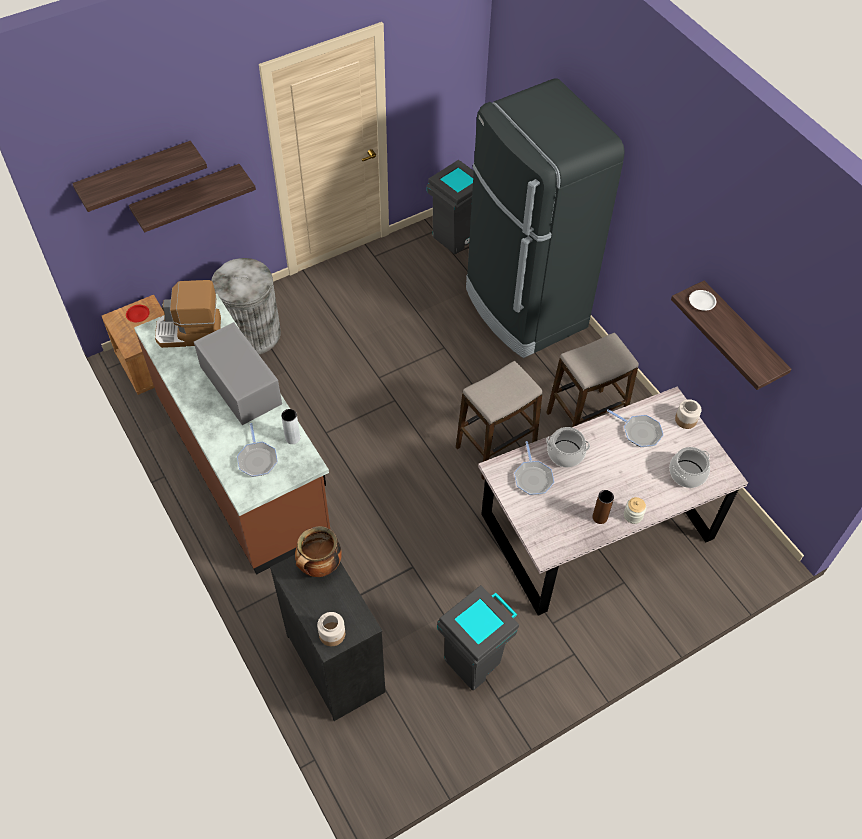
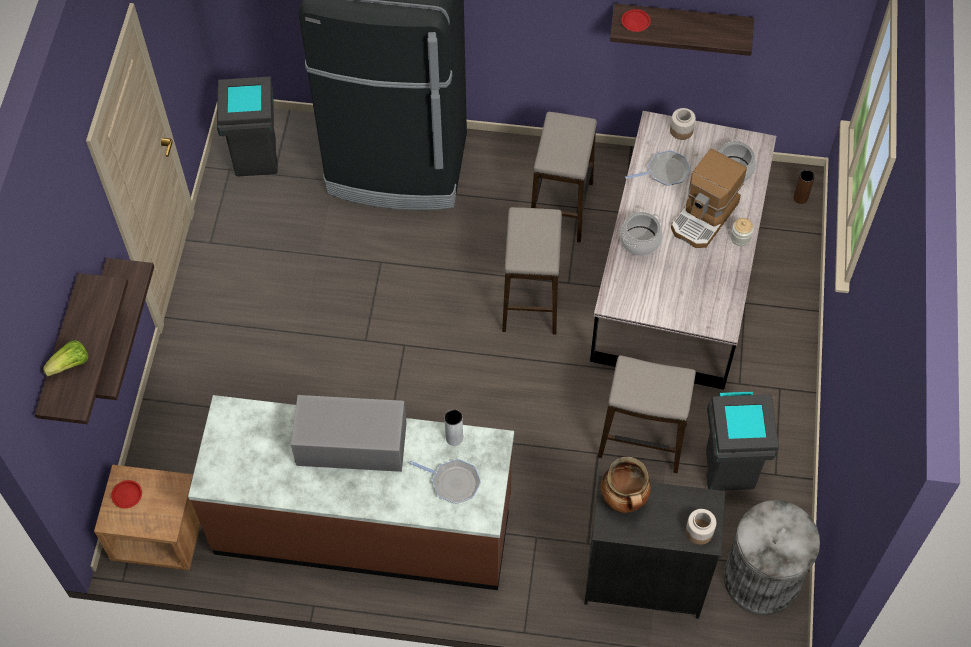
camera: 50 degrees left, 5 degrees up
(120, 177) = (70, 365): none -> lettuce
(189, 333) = (243, 449): coffee machine -> coffee machine (705, 217)
(252, 334) = (205, 416): grey trash can -> grey trash can (762, 579)
(447, 589) = (642, 441): none -> stool
(533, 478) = (643, 282): frying pan -> none
(600, 517) = (722, 262): brown vase -> brown vase (800, 198)
(701, 302) = (635, 22): white plate -> red plate

